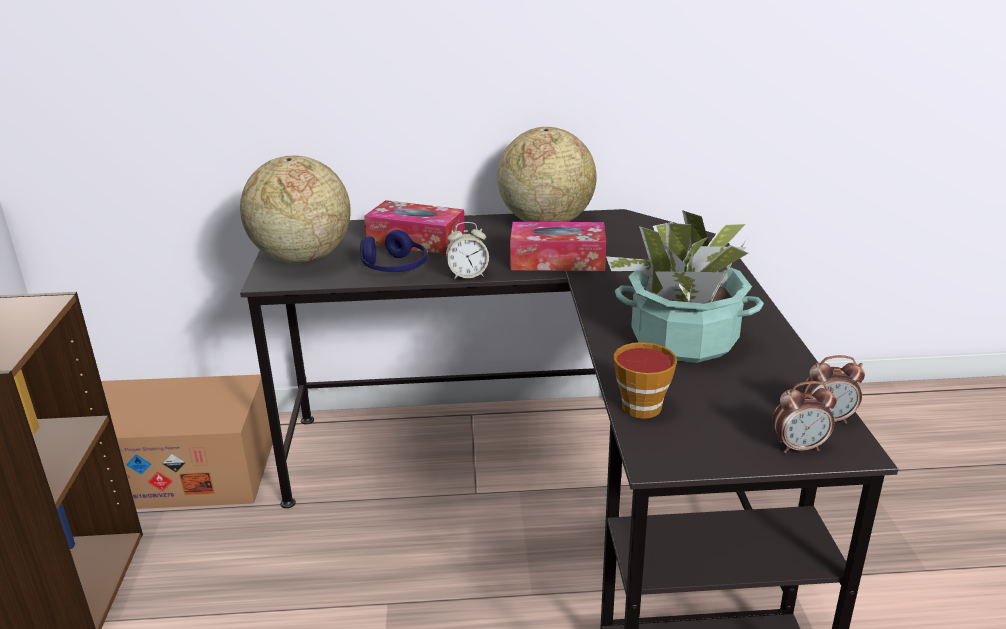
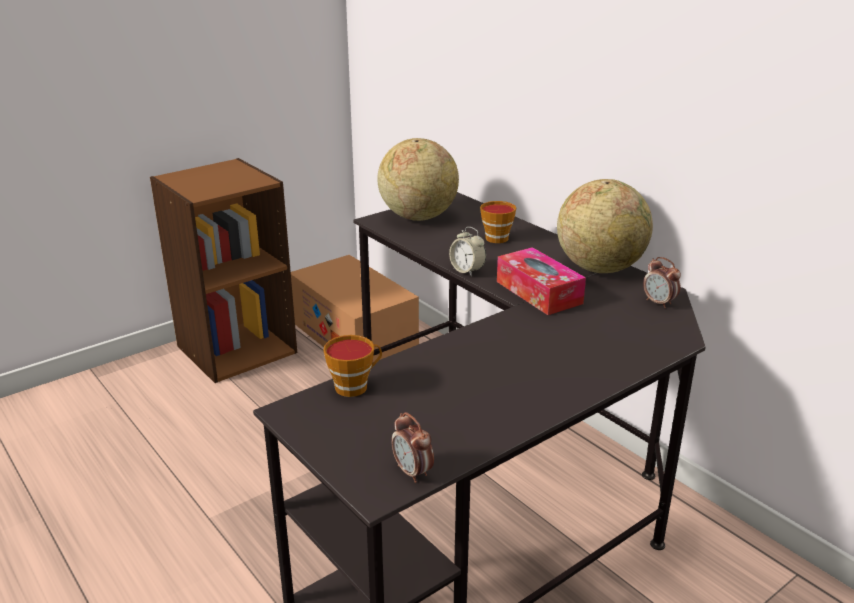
camera: 55 degrees right, 0 degrees up
(394, 268) = (444, 245): blue headphones -> none
(416, 240) = (496, 237): tissue box -> cup
(683, 340) = (471, 378): potted plant -> none
(799, 447) = (357, 467): alarm clock -> alarm clock (659, 303)

